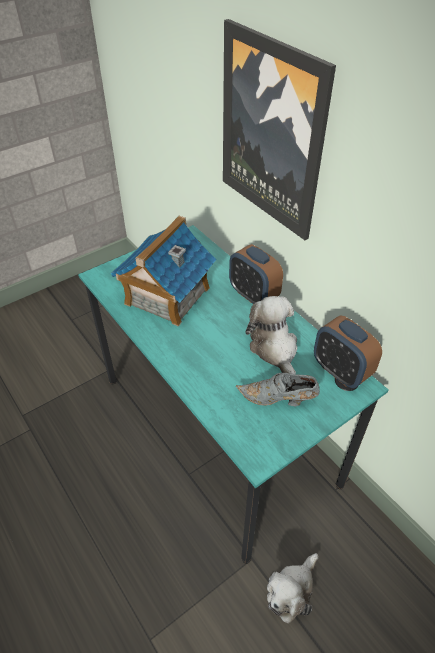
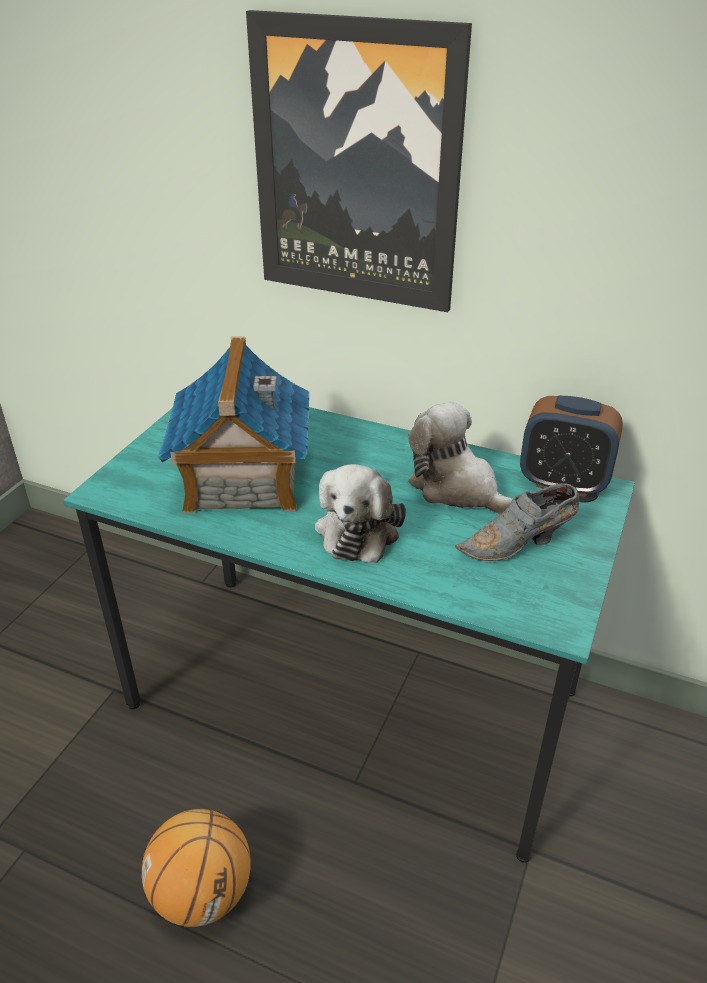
camera: 30 degrees left, 10 degrees down
(87, 490) = (203, 892): none -> basketball
(253, 295) = (370, 438): alarm clock -> none
(291, 591) = (612, 862): plush toy -> plush toy (359, 529)

